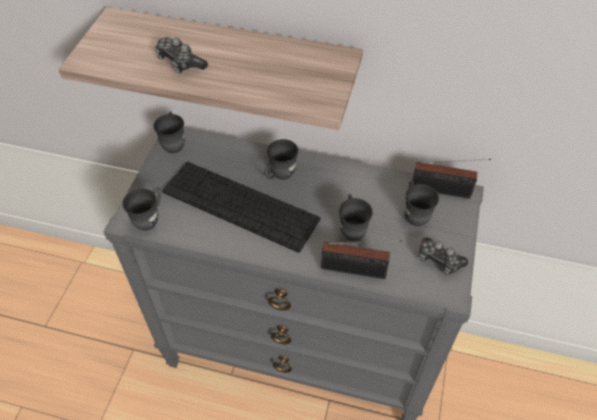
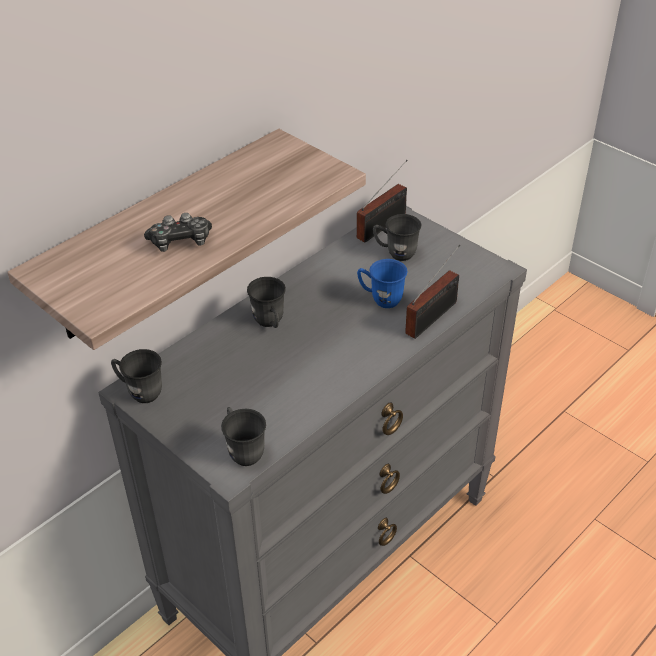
camera: 60 degrees left, 10 degrees down
(240, 205) = (286, 368): keyboard -> none
(352, 227) = (380, 299): grey mug -> blue mug
(439, 260) = (459, 261): game controller -> none

